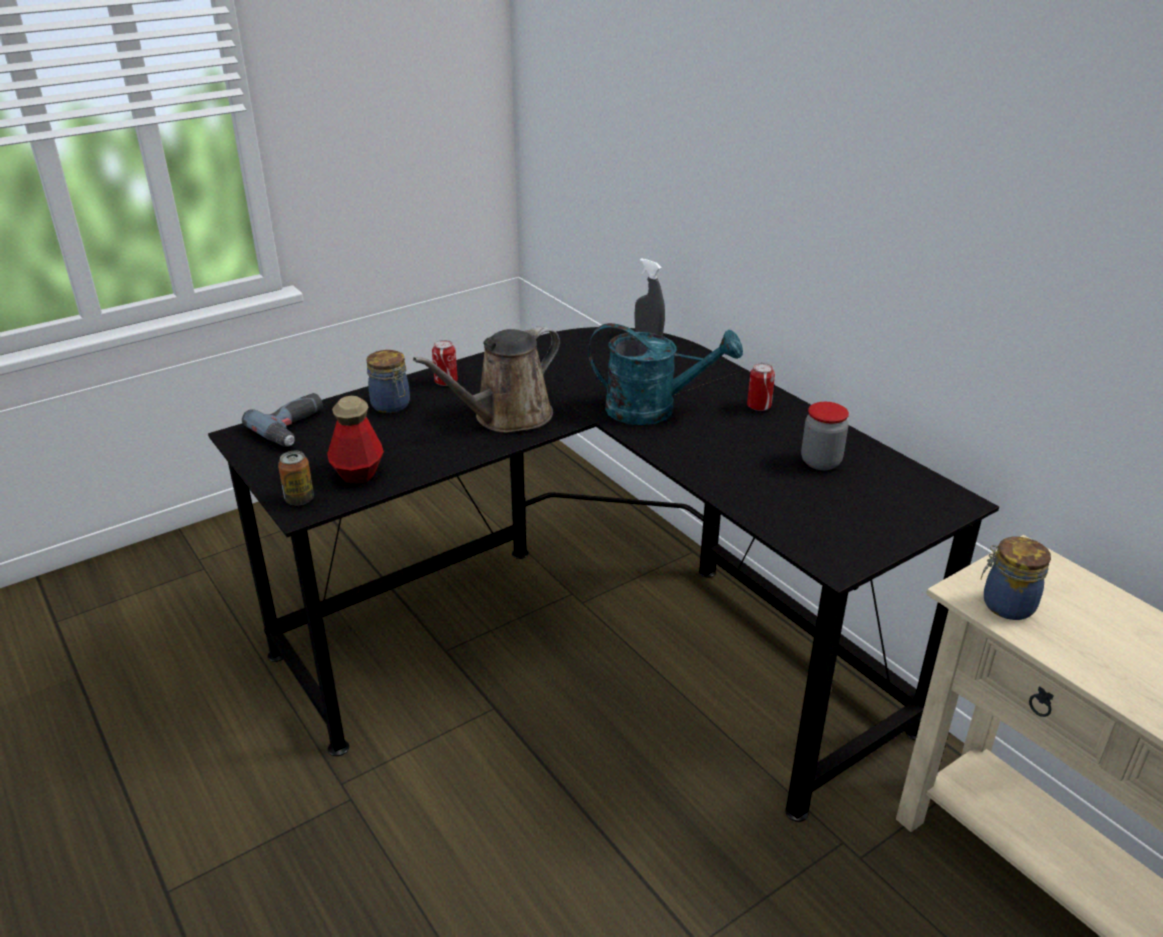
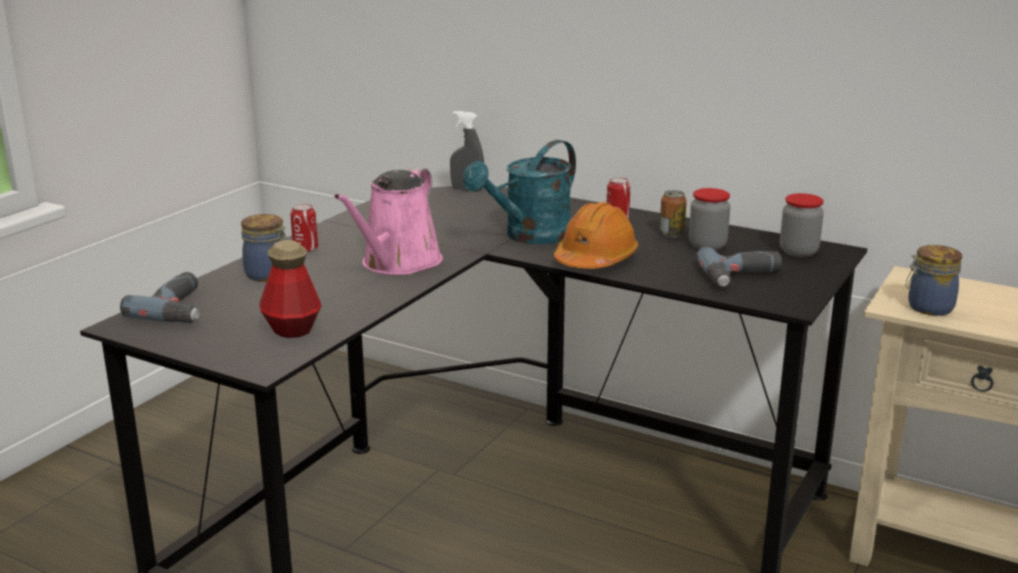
camera: 25 degrees left, 10 degrees down
(299, 499) = (251, 359): can -> can (671, 234)
(507, 417) = (397, 264): brown watering can -> pink watering can
(654, 409) = (529, 236): turquoise watering can -> turquoise watering can turned 150 degrees clockwise
(690, 454) = (595, 259): none -> orange hard hat
(818, 514) = (742, 277): none -> power drill
(913, 493) = (798, 252): none -> jar

